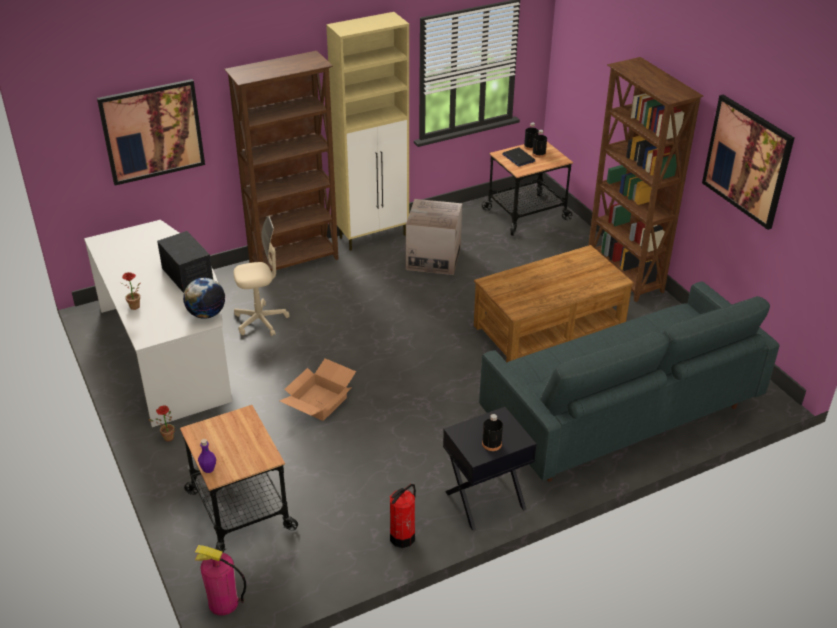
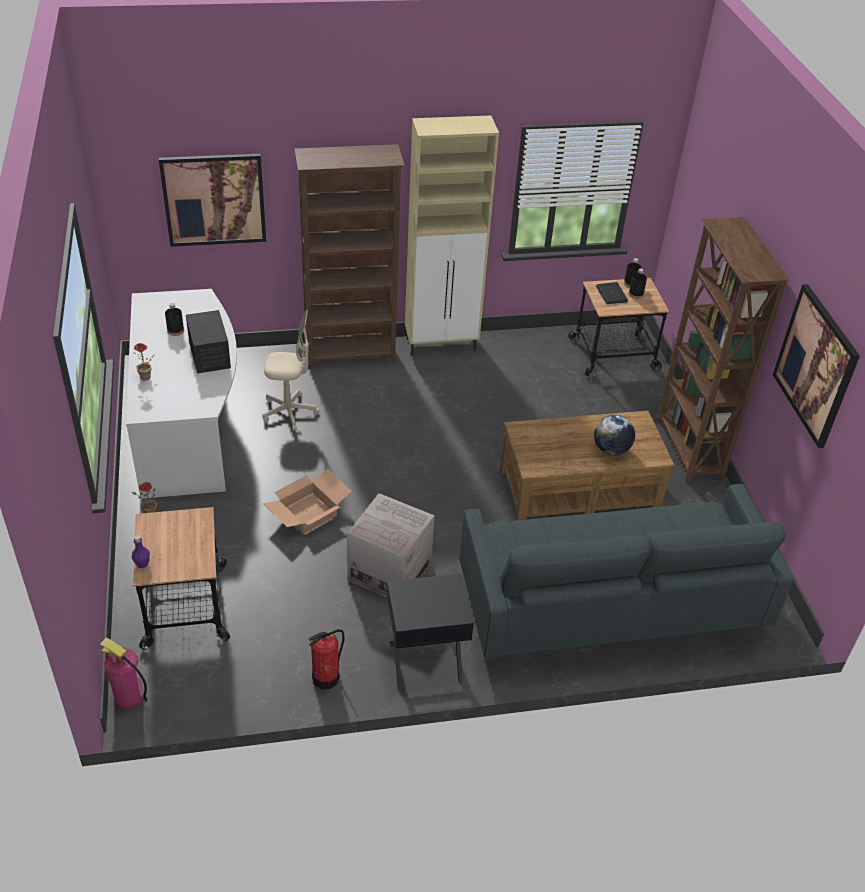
camera: 15 degrees right, 5 degrees up
(206, 314) = (208, 401): globe -> globe (611, 449)
(433, 258) = (492, 383): cardboard box -> cardboard box (389, 571)
(491, 444) = (427, 611): black bottle -> black bottle (175, 330)

